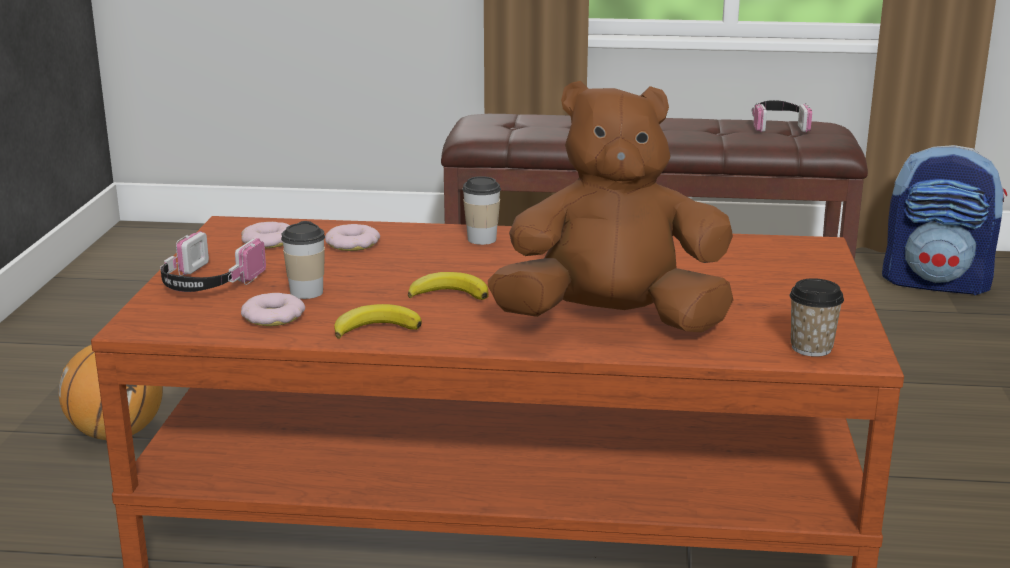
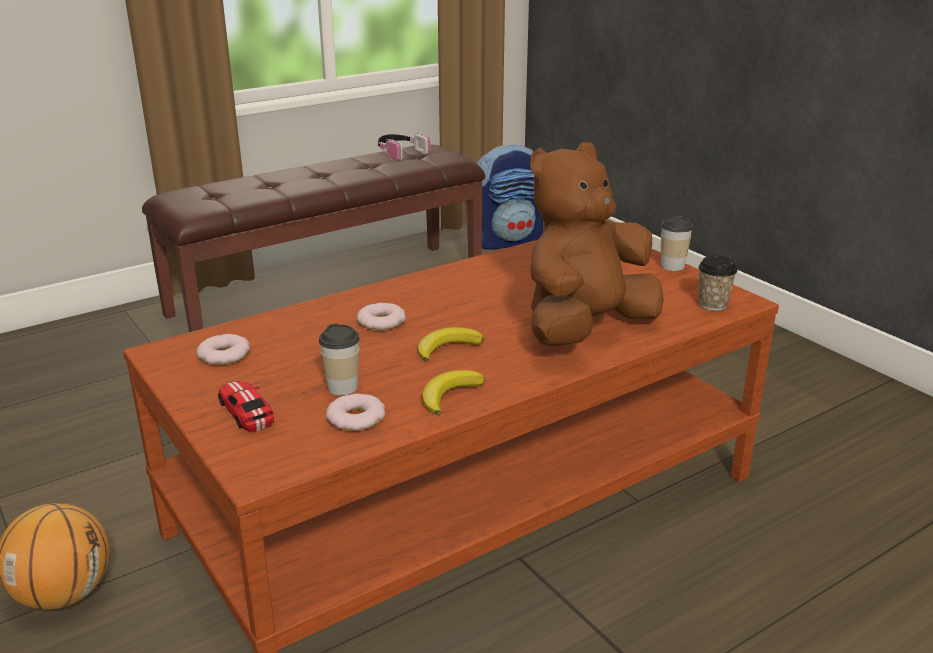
camera: 40 degrees left, 5 degrees up
(208, 284) = (246, 412): headphones -> toy car
(352, 243) = (299, 333): donut -> donut (381, 322)
(482, 239) = (388, 297): cup -> cup (672, 266)

